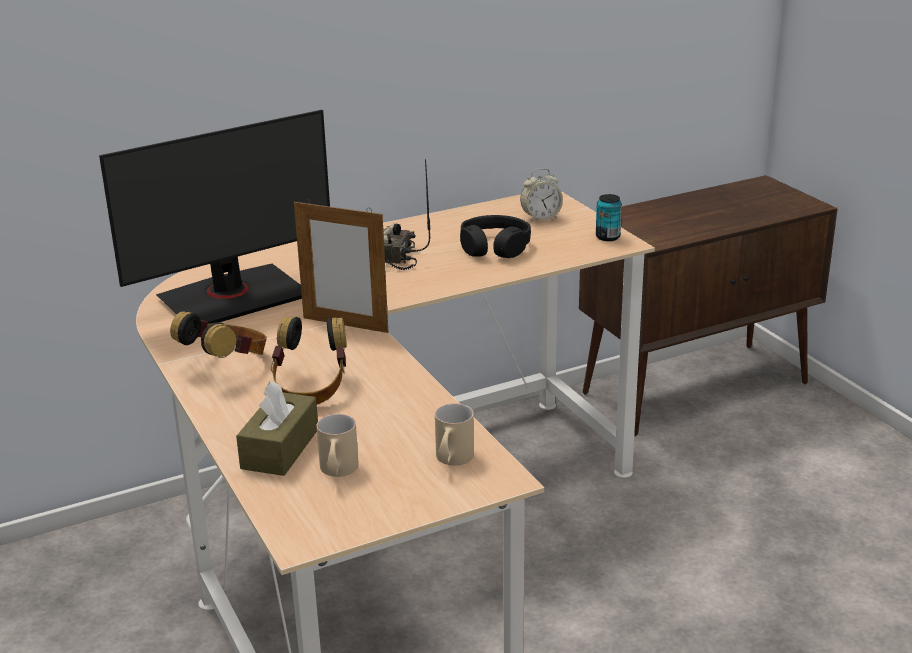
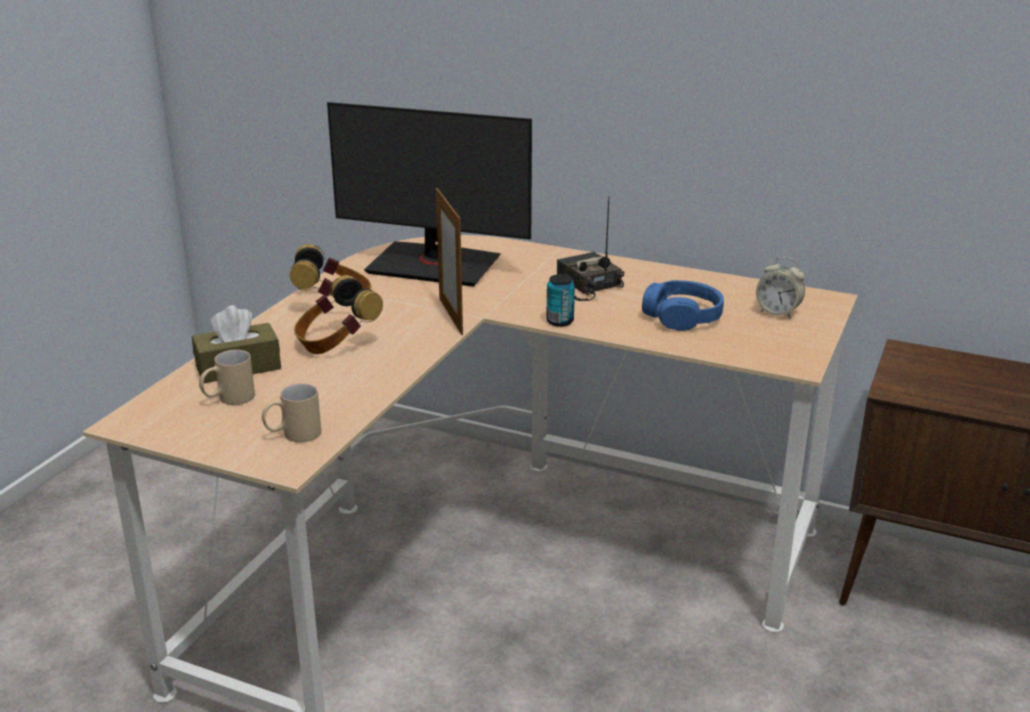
camera: 50 degrees right, 0 degrees up
(494, 247) = (682, 316): black headphones -> blue headphones
(608, 237) = (797, 353): can -> can (560, 321)

